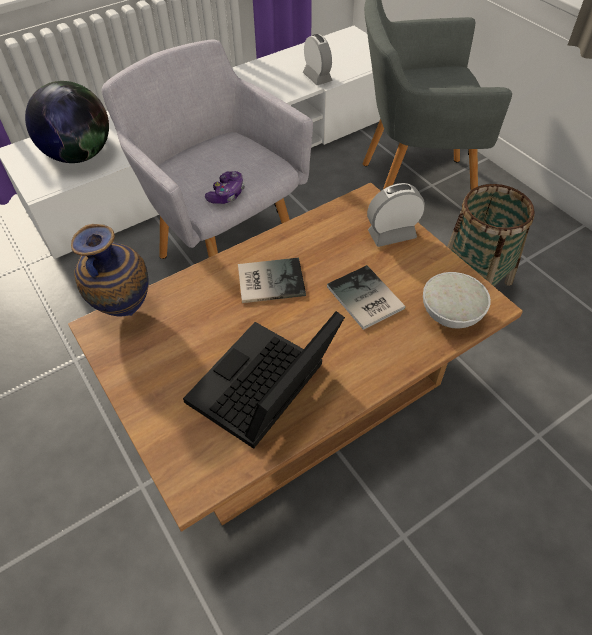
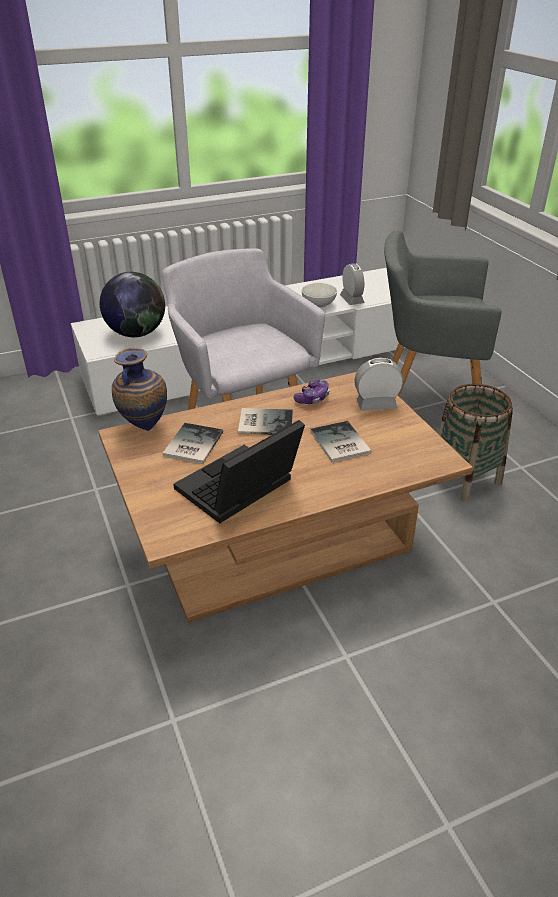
camera: 10 degrees right, 15 degrees down
(189, 329) = (191, 444): none -> book
(227, 194) = (246, 362): game controller -> game controller (312, 398)
(451, 315) = (409, 462): white bowl -> white bowl (319, 304)

